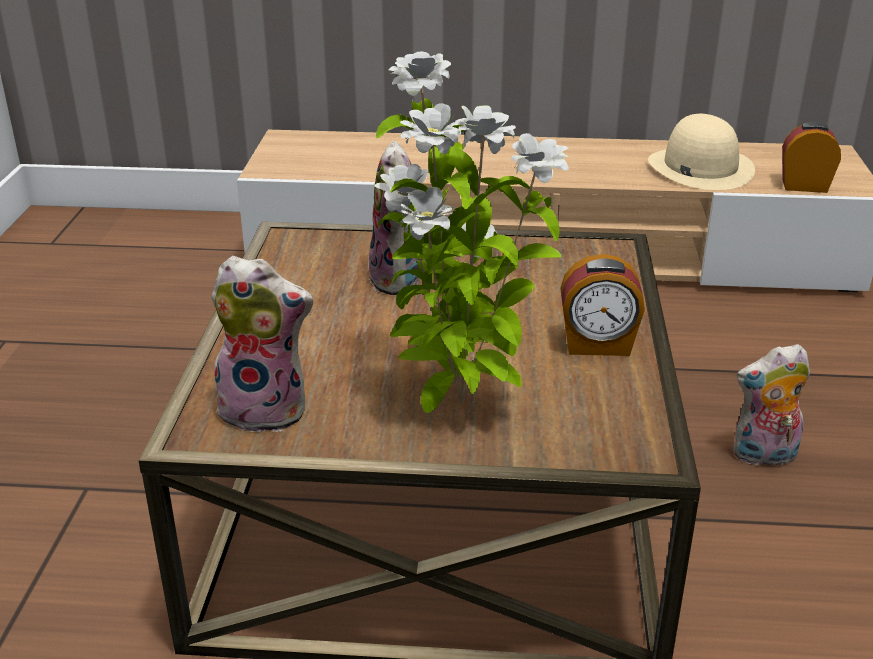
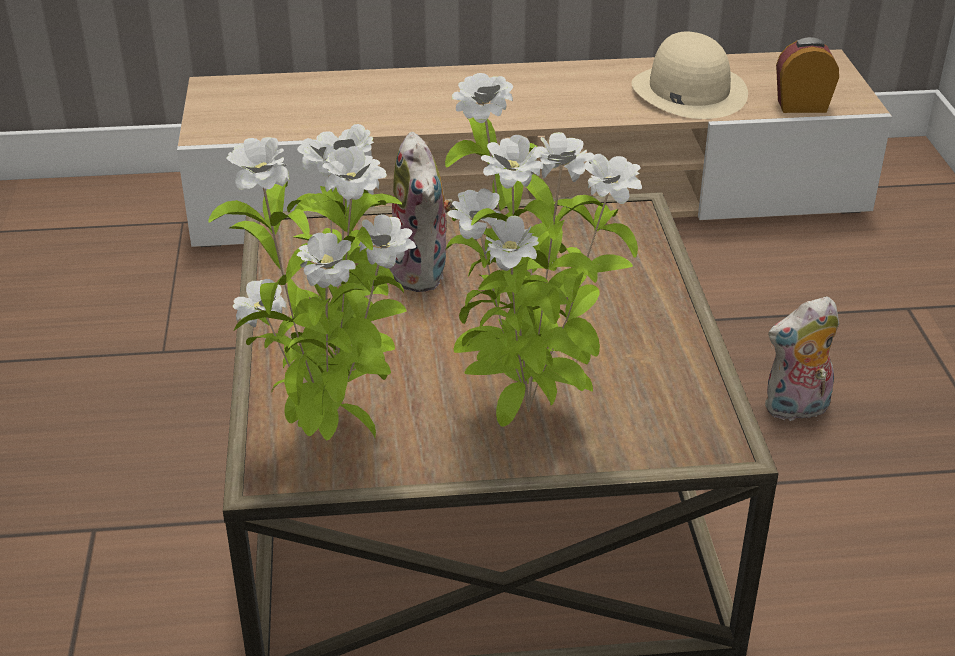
camera: 10 degrees left, 5 degrees up
(267, 409) = (334, 439): plush toy -> potted plant
(597, 345) = (645, 330): alarm clock -> none

